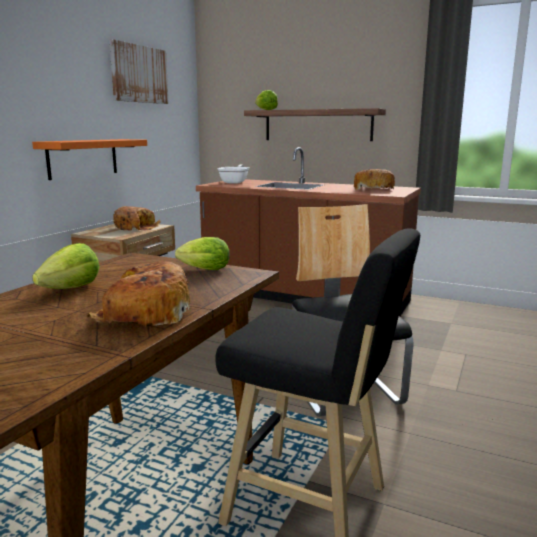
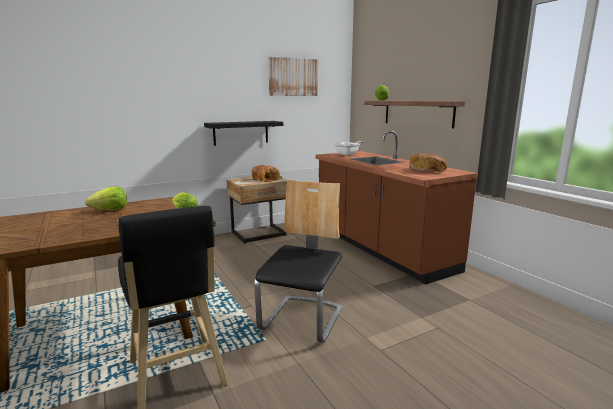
camera: 35 degrees right, 0 degrees up
(83, 158) = (241, 132): orange shelf -> black shelf
(143, 313) = (97, 229): bread -> none

